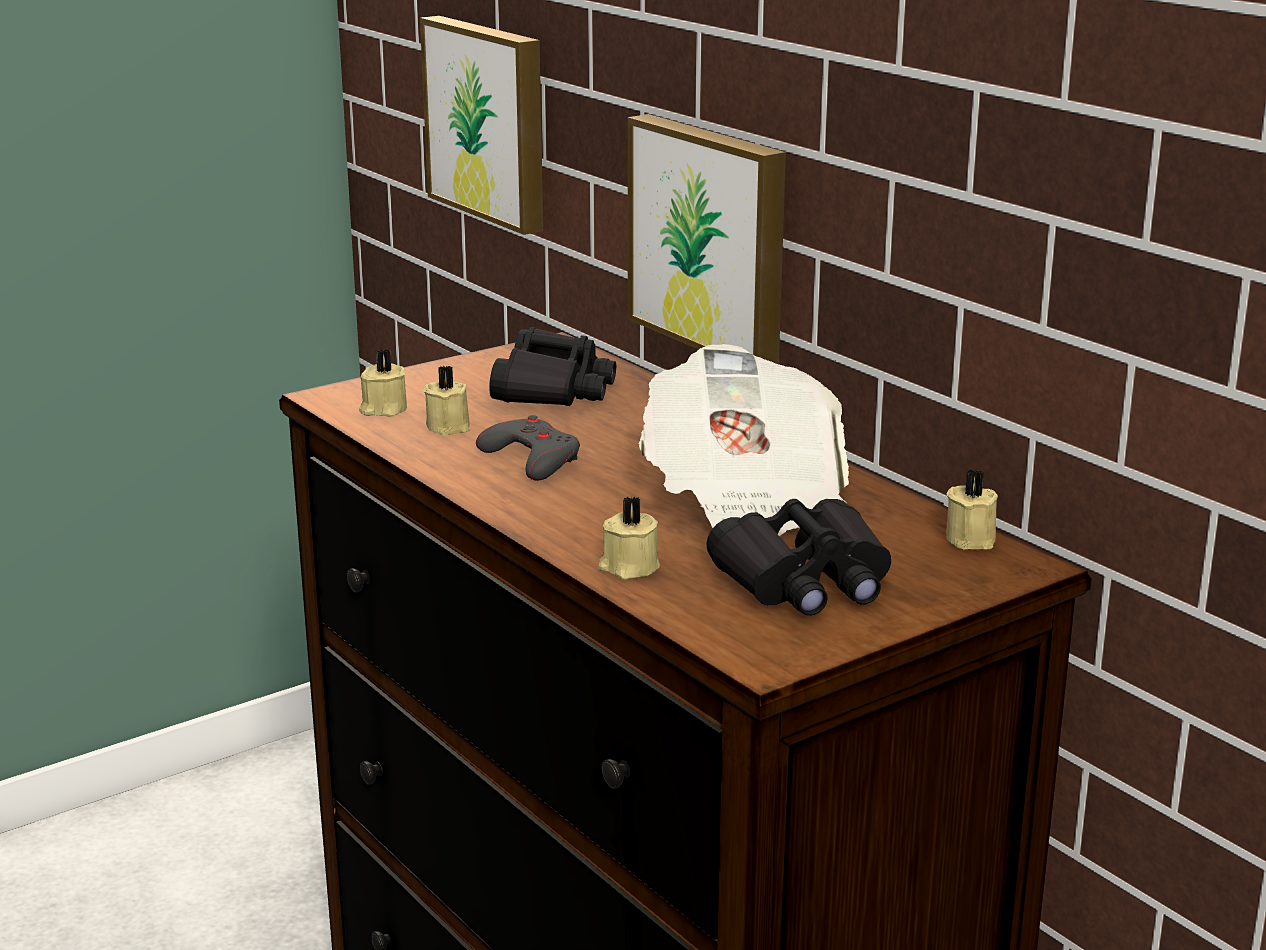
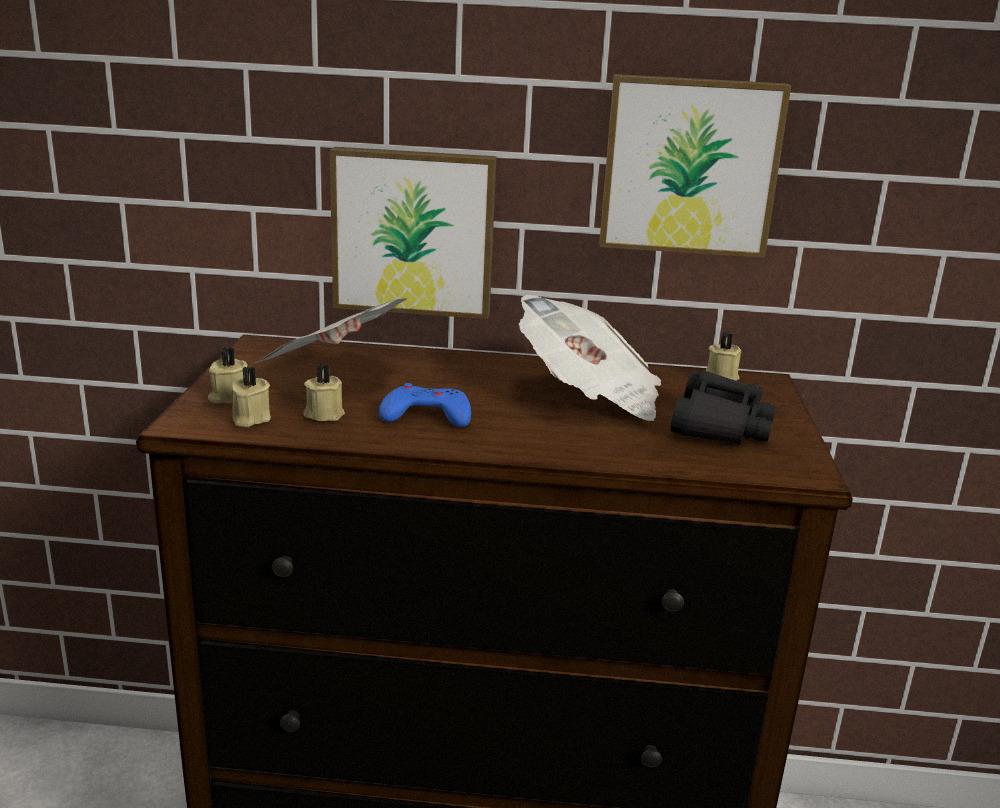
camera: 50 degrees left, 0 degrees up
(490, 121) = (113, 177): picture -> picture (689, 166)
(532, 459) = (426, 415): grey game controller -> blue game controller
(553, 389) = (330, 369): black binoculars -> newspaper
(628, 567) = (635, 455): beige candle -> beige candle (228, 397)

